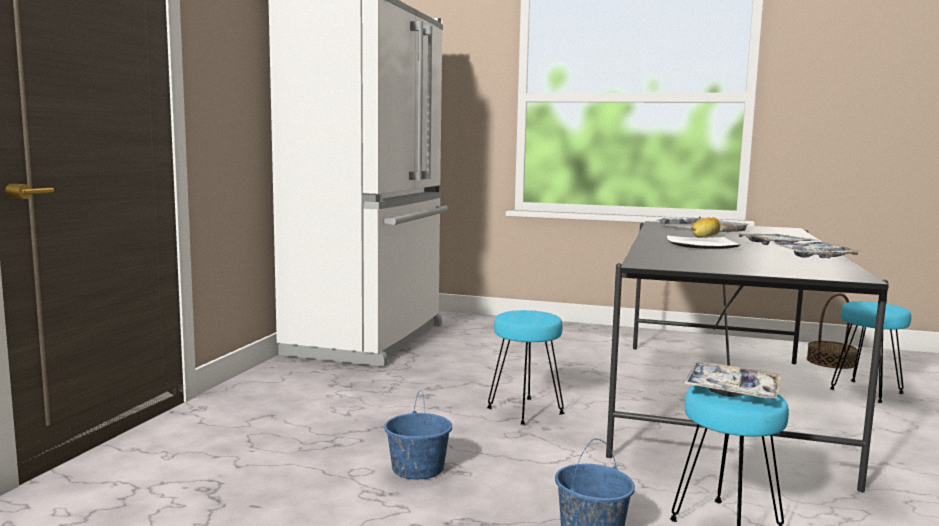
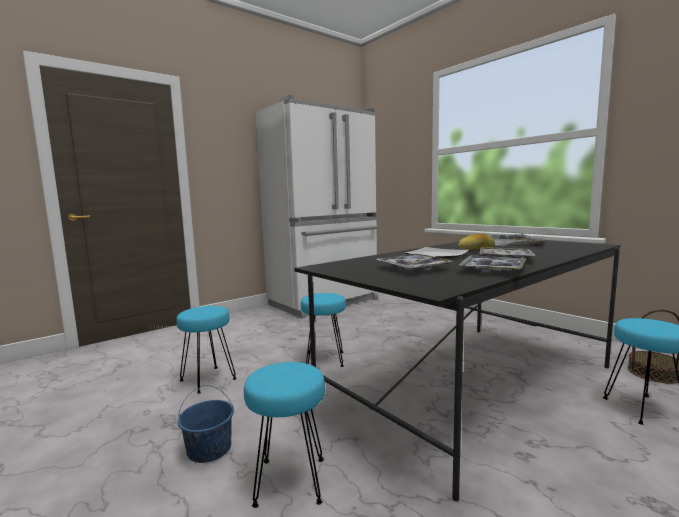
camera: 35 degrees right, 0 degrees up
(418, 468) = (209, 379): blue bucket -> turquoise stool
(731, 391) = (284, 373): tray -> tray (413, 268)

